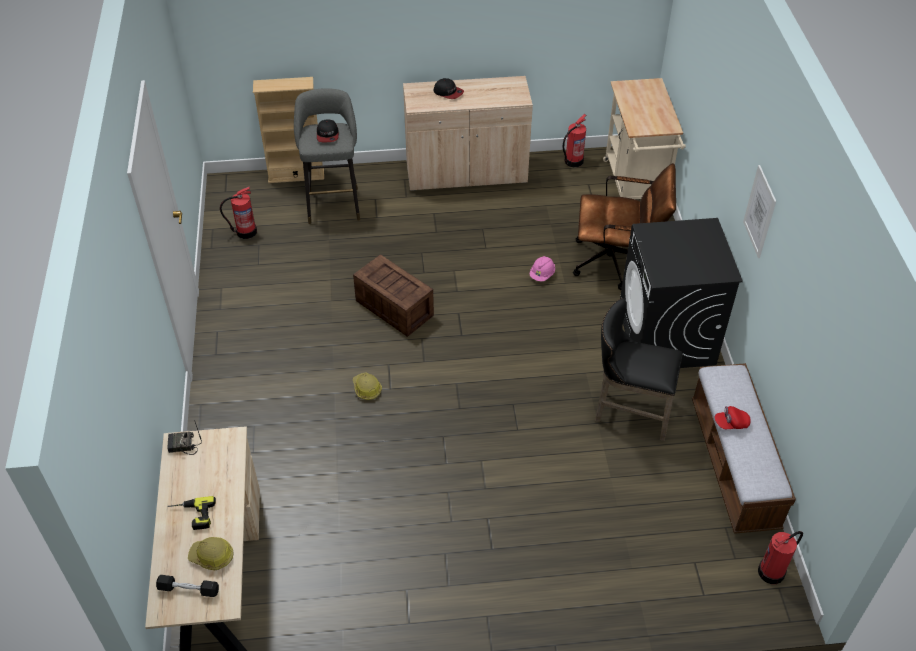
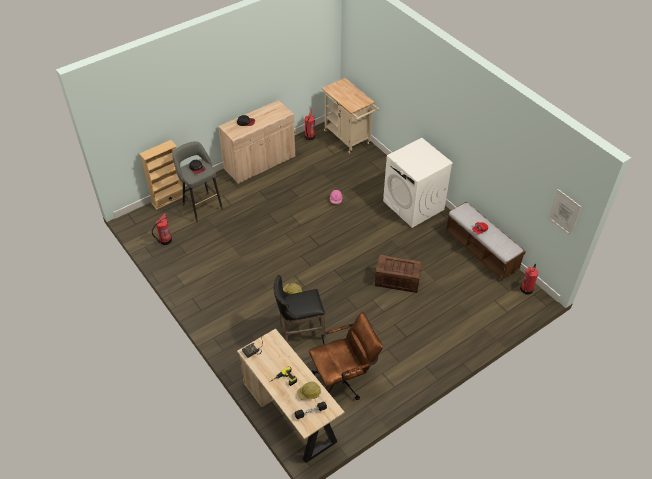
camera: 30 degrees left, 0 degrees up
(393, 307) = (275, 246): crate -> crate (396, 280)
(617, 262) = (367, 179): brown office chair -> brown office chair (344, 379)
(628, 411) = (421, 247): black stool -> black stool (299, 331)
(666, 336) = (413, 205): black washing machine -> white washing machine
(759, 211) = (454, 126): picture -> picture (564, 212)

